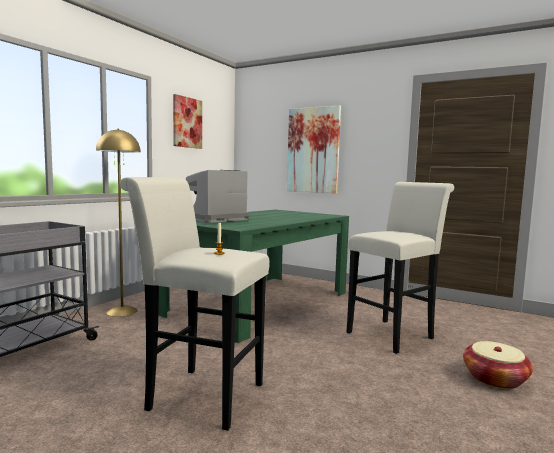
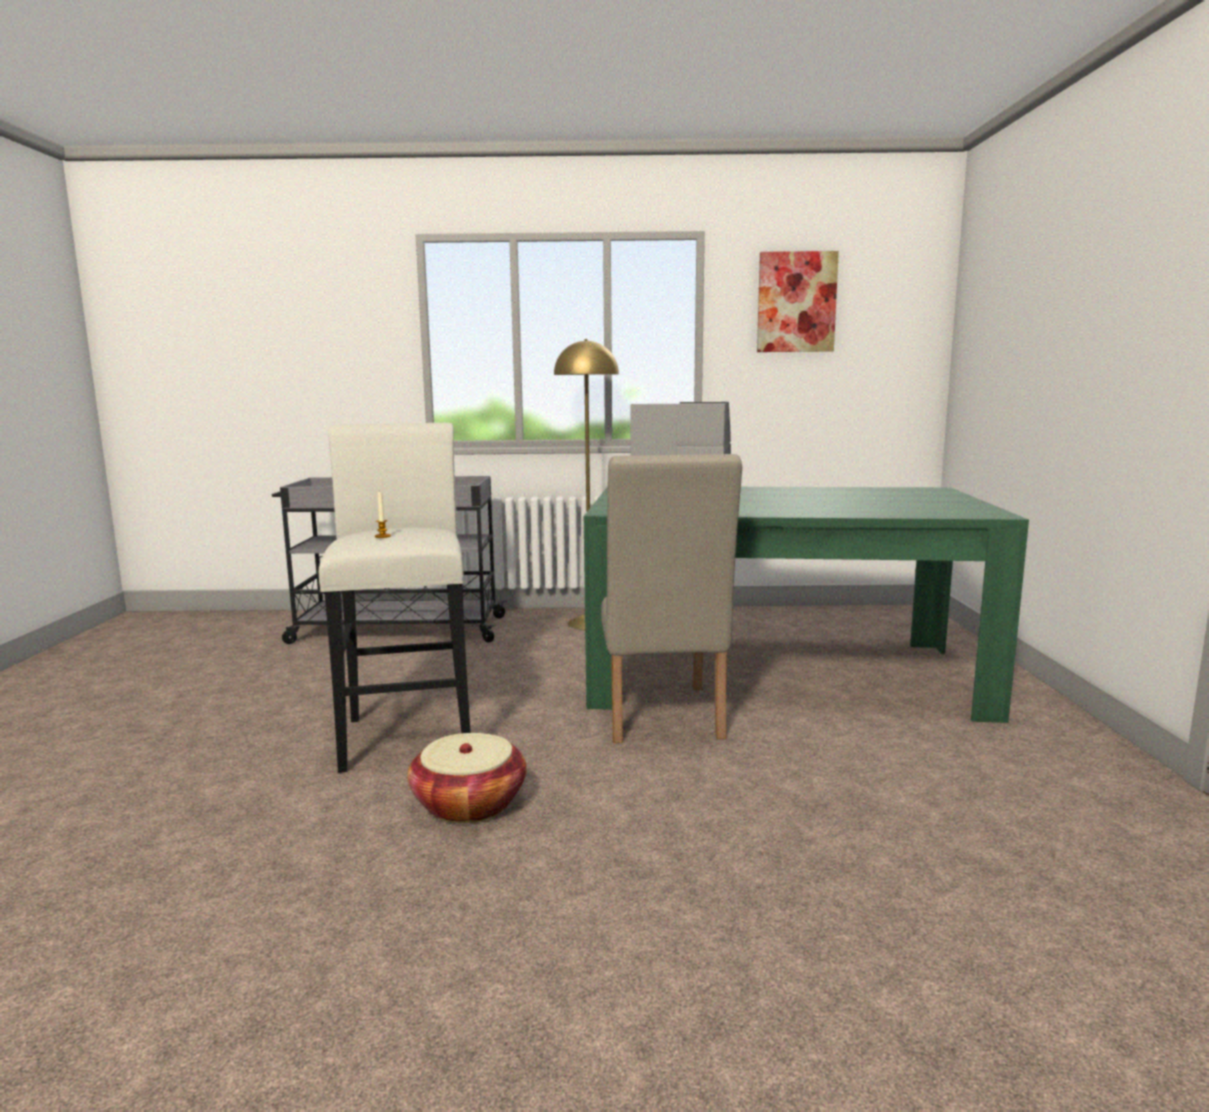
camera: 60 degrees right, 5 degrees up
(272, 333) = (660, 718): none -> beige chair
(313, 150) = (1058, 336): picture -> none
(394, 334) = (842, 823): white stool -> none
(495, 379) = (764, 996): basket -> basket (469, 804)

